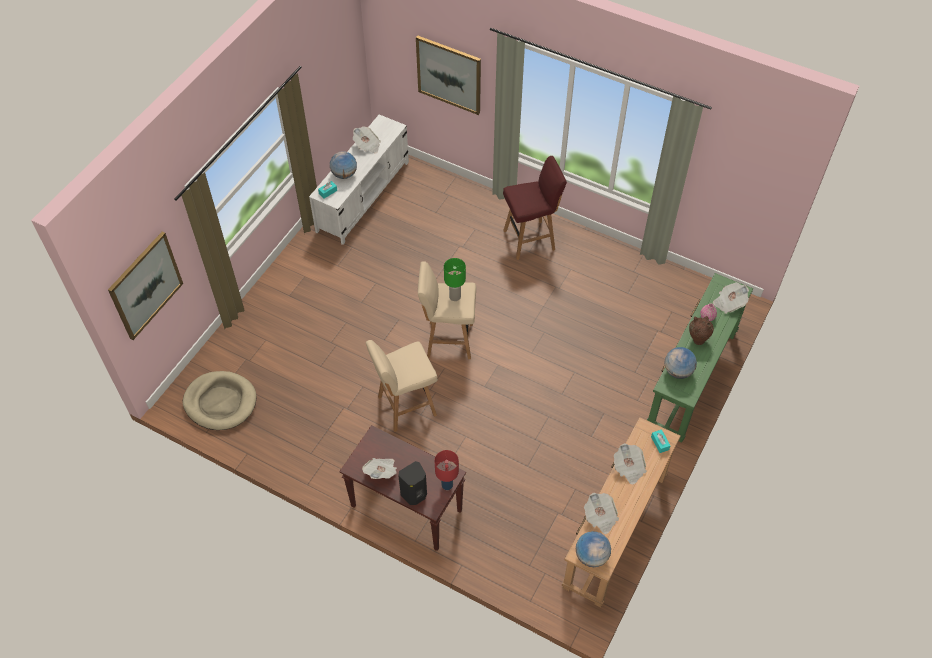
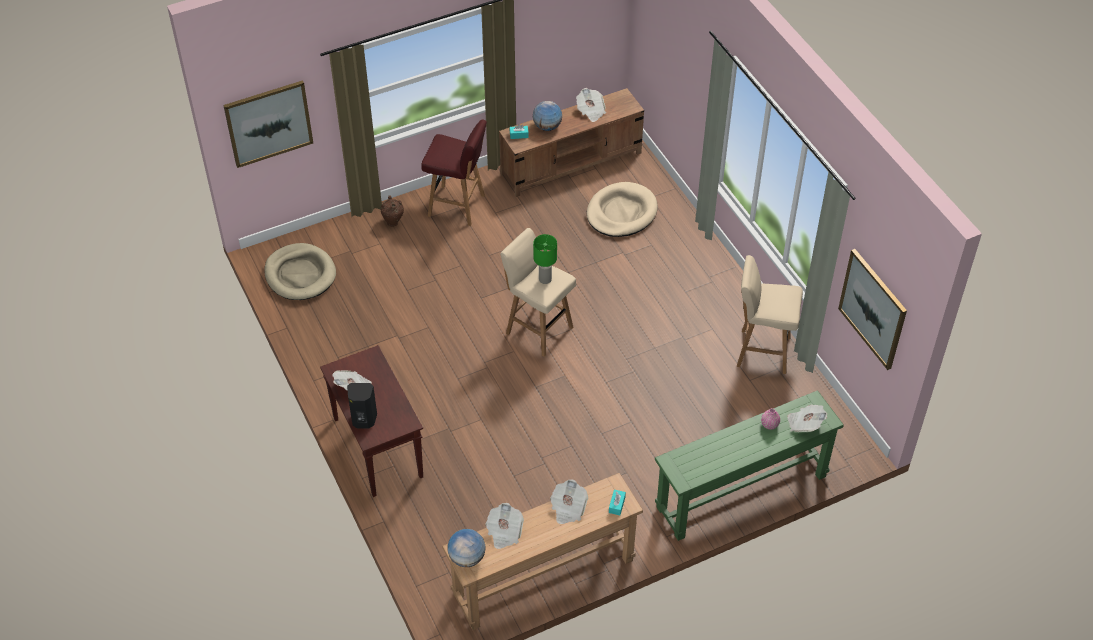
camera: 35 degrees right, 5 degrees down
(363, 196) = (571, 163): white tv stand -> brown tv stand
(405, 406) = (450, 364): beige stool -> beige stool (761, 351)
(433, 215) = (621, 212): none -> beige dog bed
(447, 484) = (398, 428): red table lamp -> none
(449, 74) = (684, 70): picture -> picture (873, 308)
(530, 240) = (696, 282): red stool -> red stool (458, 206)
(678, 371) = (693, 455): globe -> none
(697, 339) = (741, 438): brown vase -> brown vase (393, 222)

